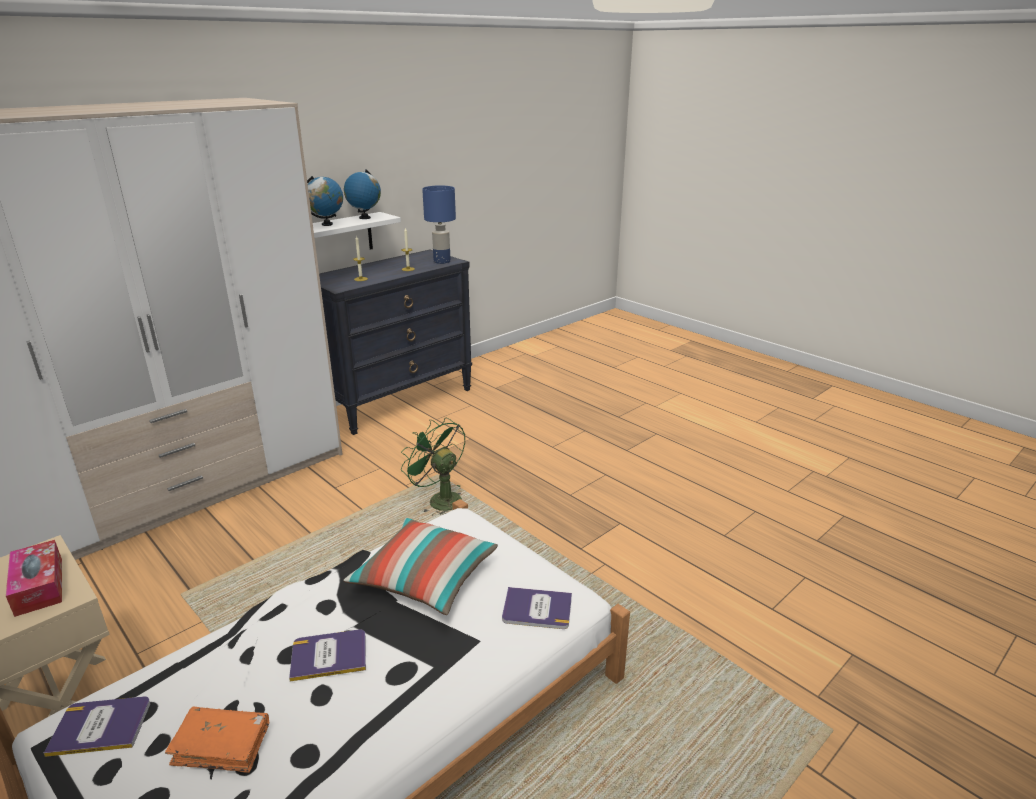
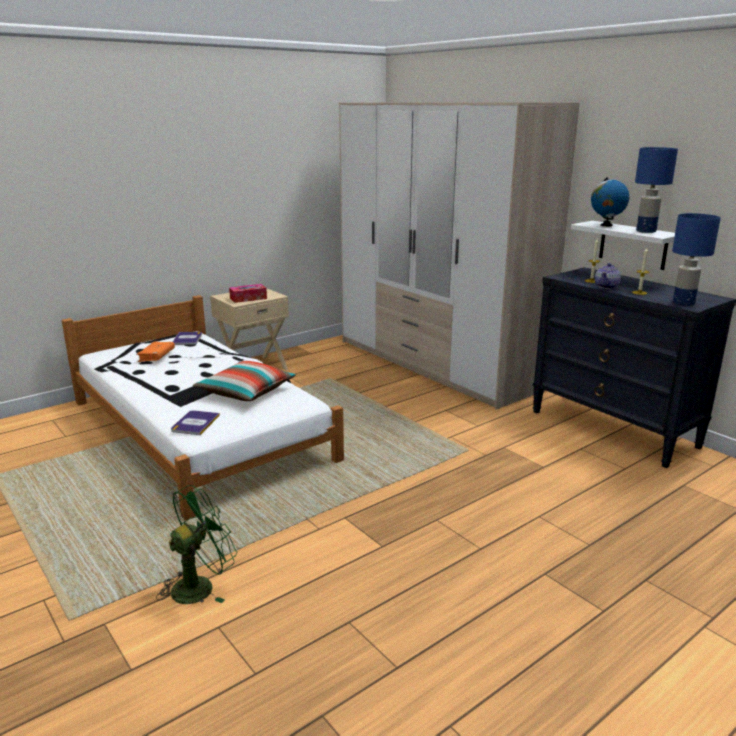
camera: 95 degrees right, 5 degrees down
(329, 655) = (195, 371): book -> none
(364, 218) = (645, 231): globe -> blue table lamp
(384, 276) = (607, 286): none -> teapot
(439, 499) = (428, 451): green fan -> green fan (200, 585)

